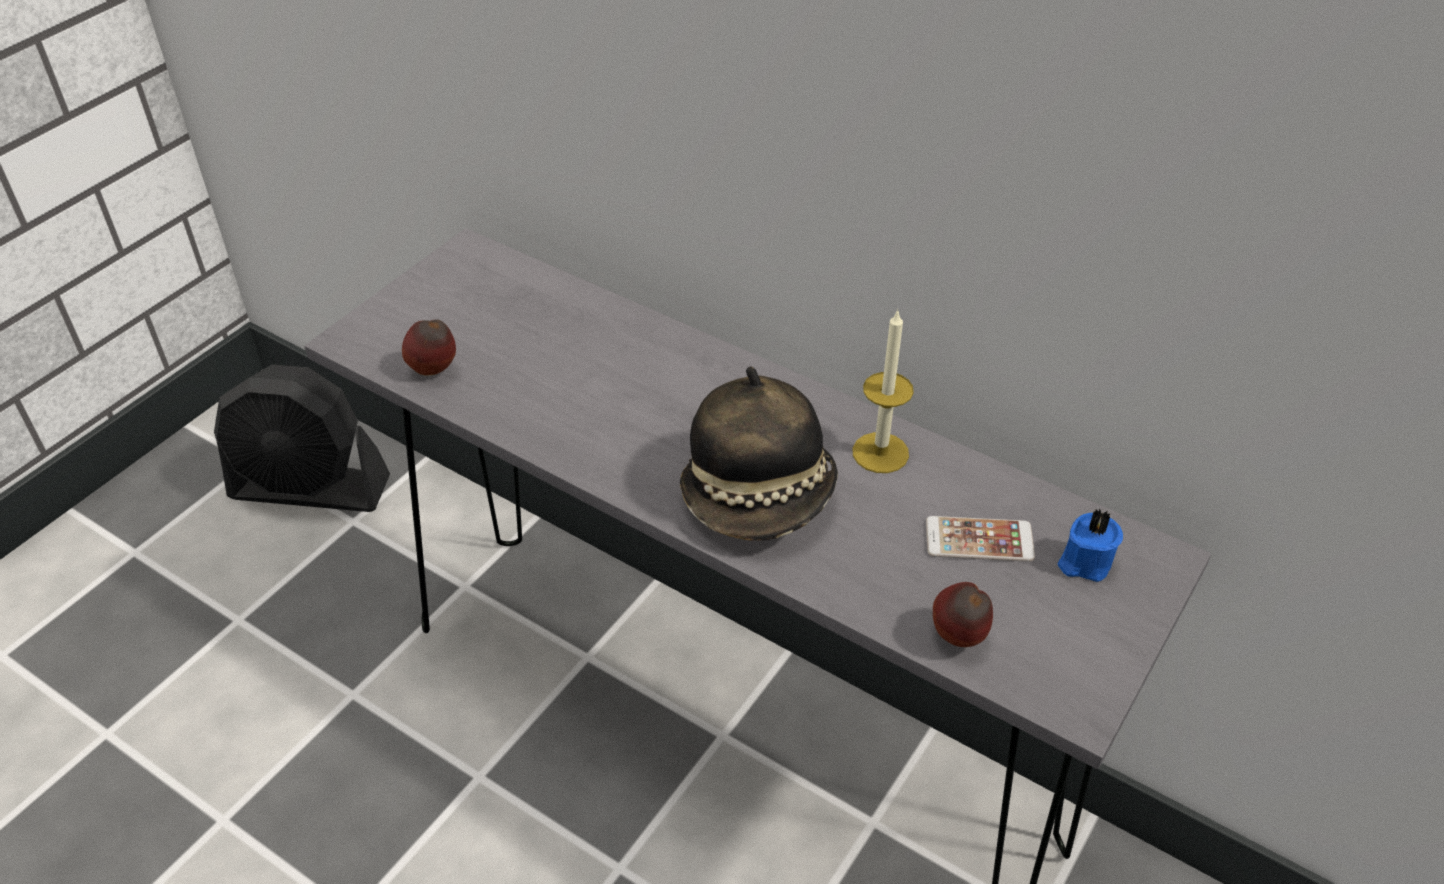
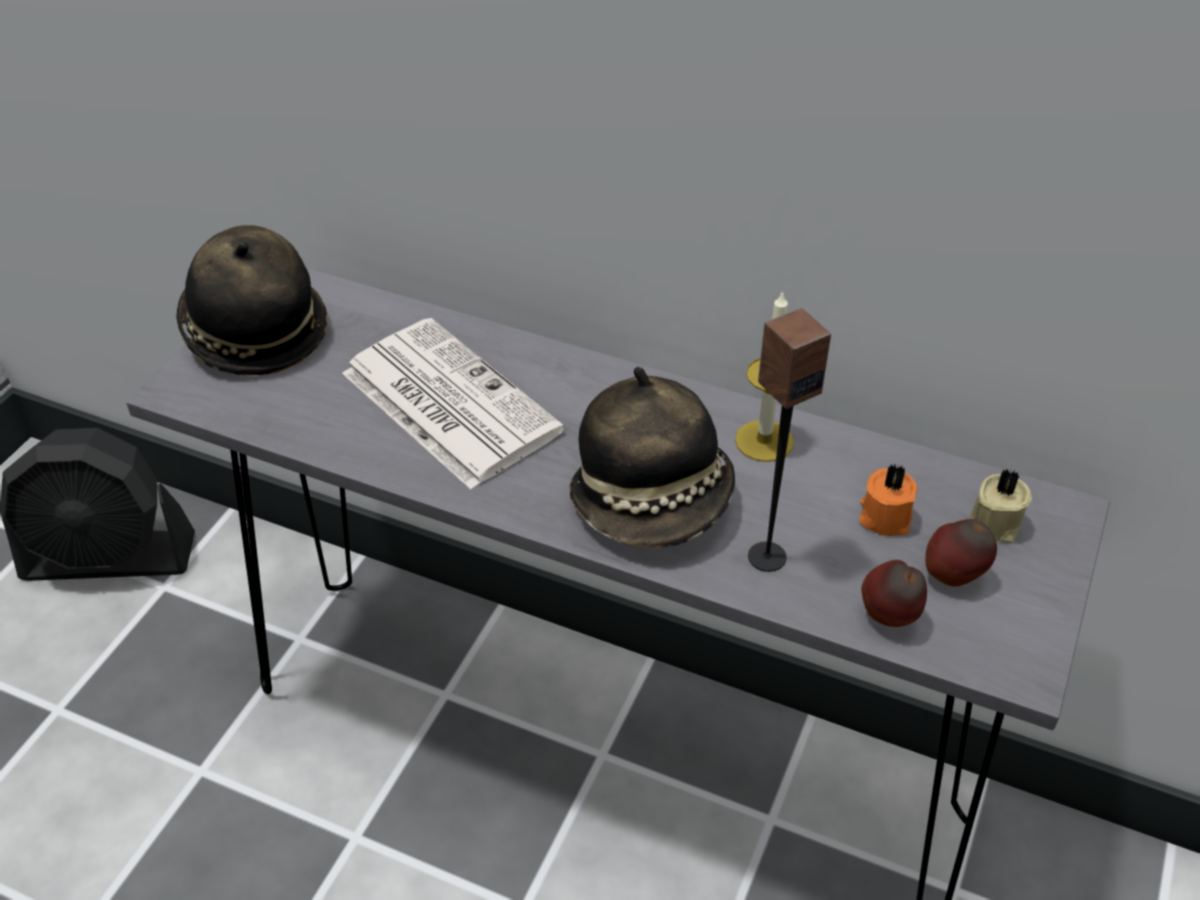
camera: 10 degrees left, 0 degrees up
(431, 295) = (254, 333): none -> hat
(434, 370) = (277, 412): apple -> apple (953, 577)
(590, 379) = (446, 402): none -> newspaper
(854, 563) = (766, 556): none -> speaker
(979, 540) = (884, 516): phone -> orange candle
(1084, 562) = (991, 524): blue candle -> beige candle

